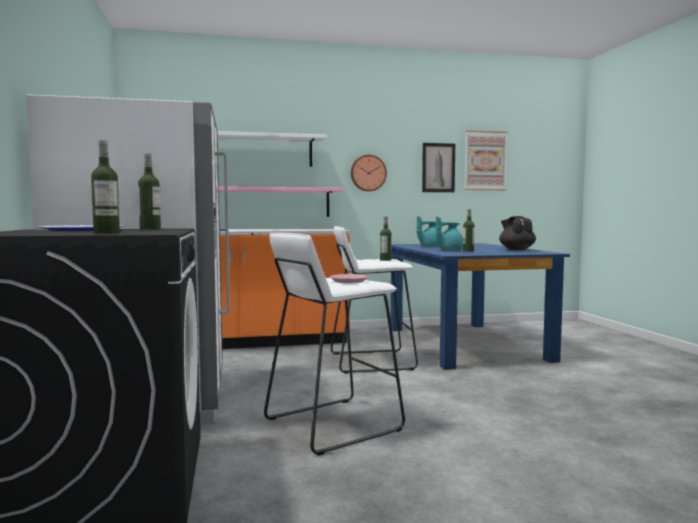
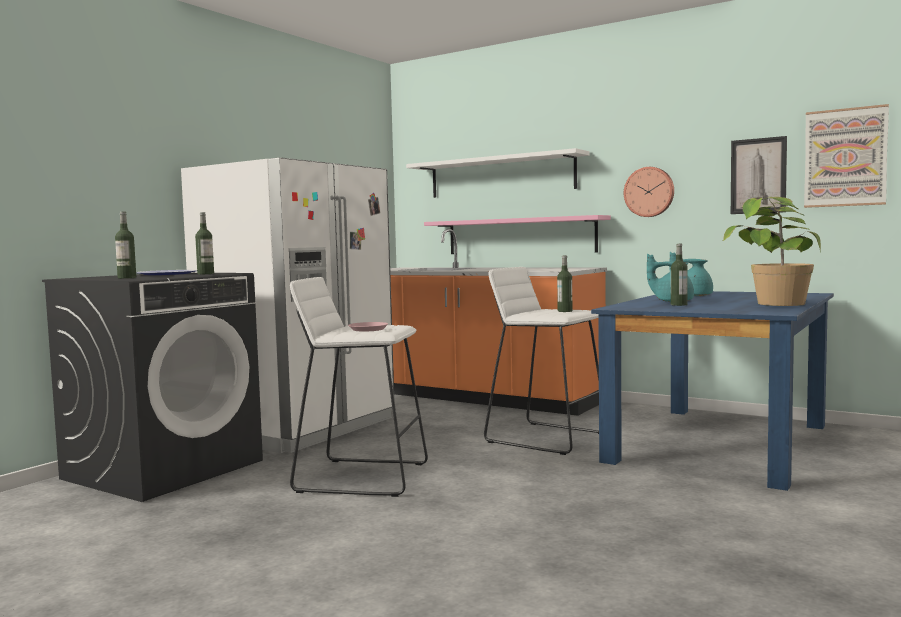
camera: 45 degrees right, 0 degrees up
(516, 249) = (772, 306): black teapot -> potted plant

